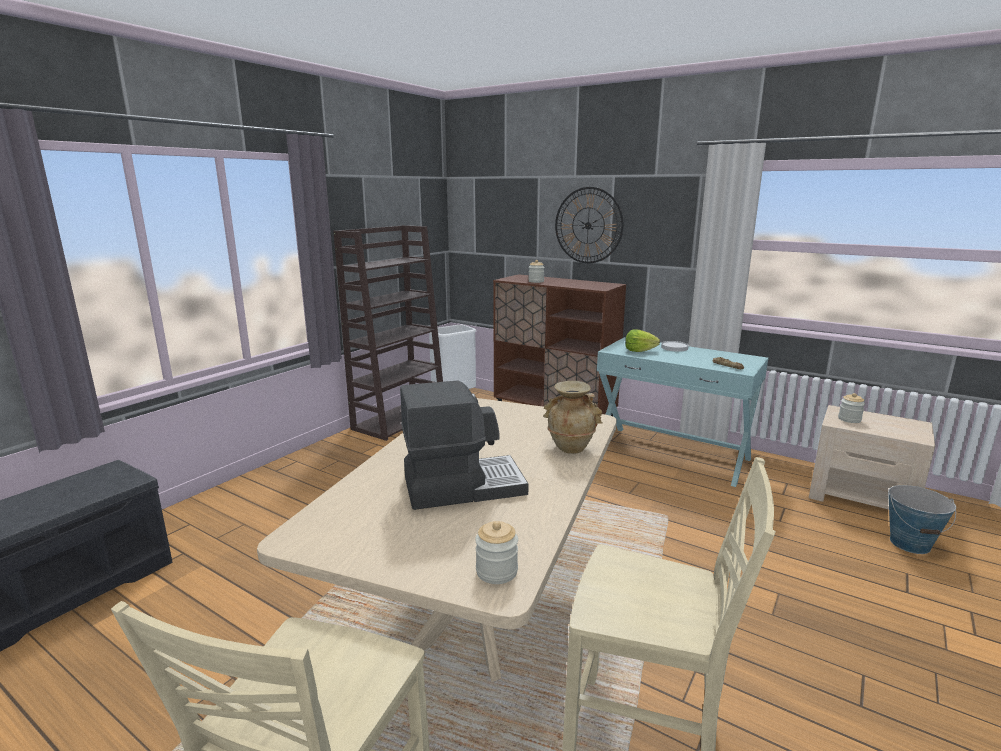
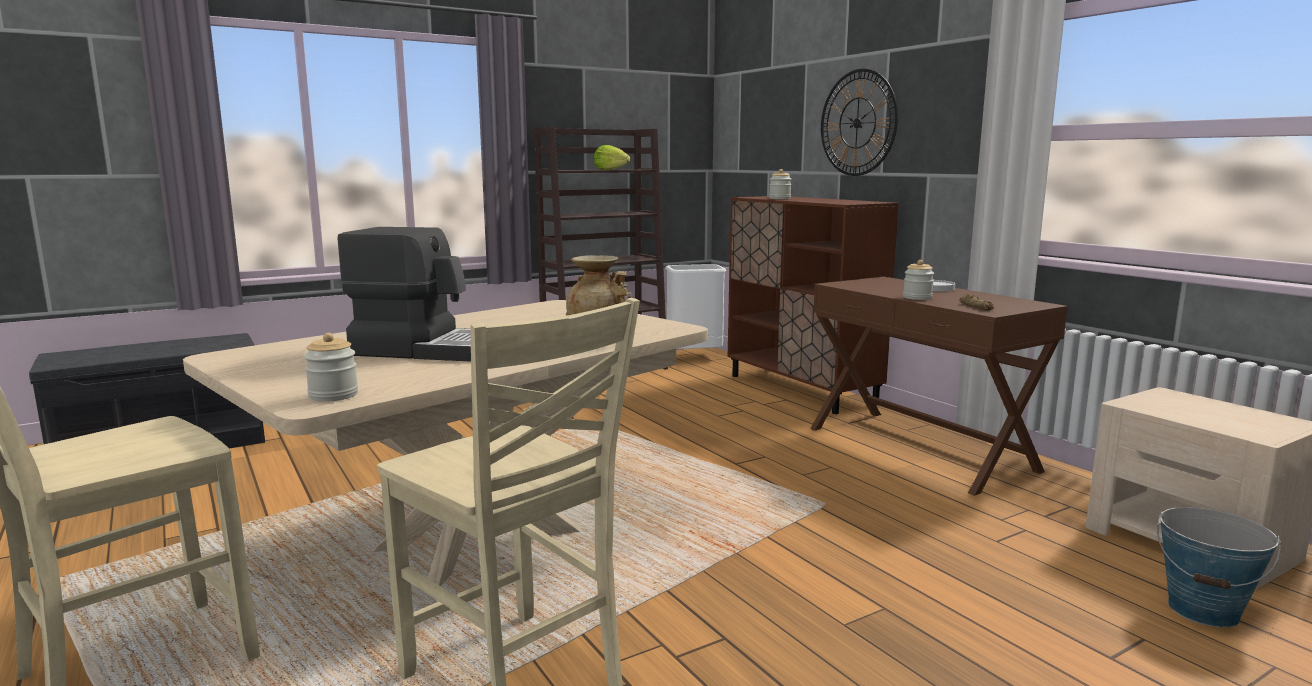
camera: 25 degrees right, 5 degrees down
(639, 351) = (874, 287): lettuce -> lettuce (610, 169)
(671, 454) = (919, 448): turquoise console table -> brown console table
(849, 419) = (1164, 403): jar -> jar (917, 297)

